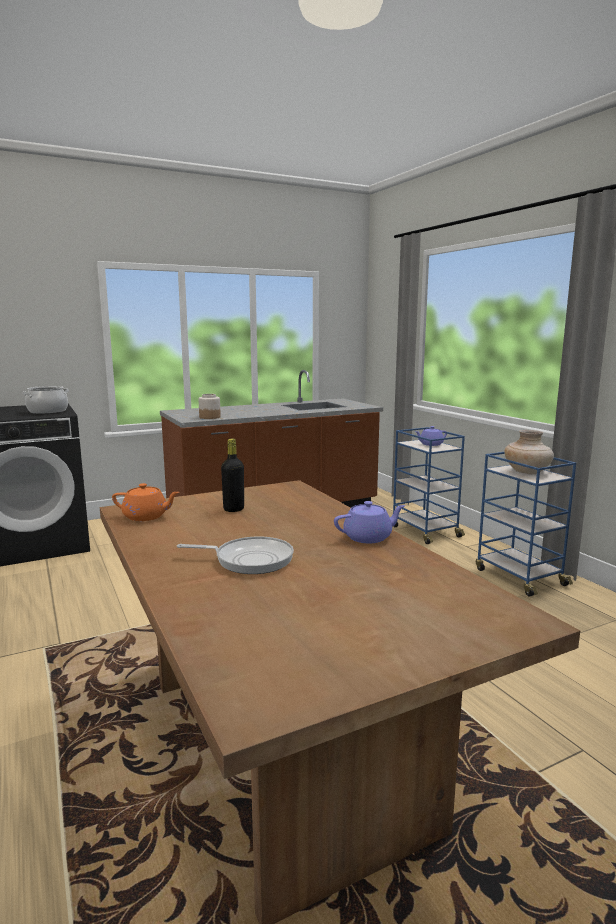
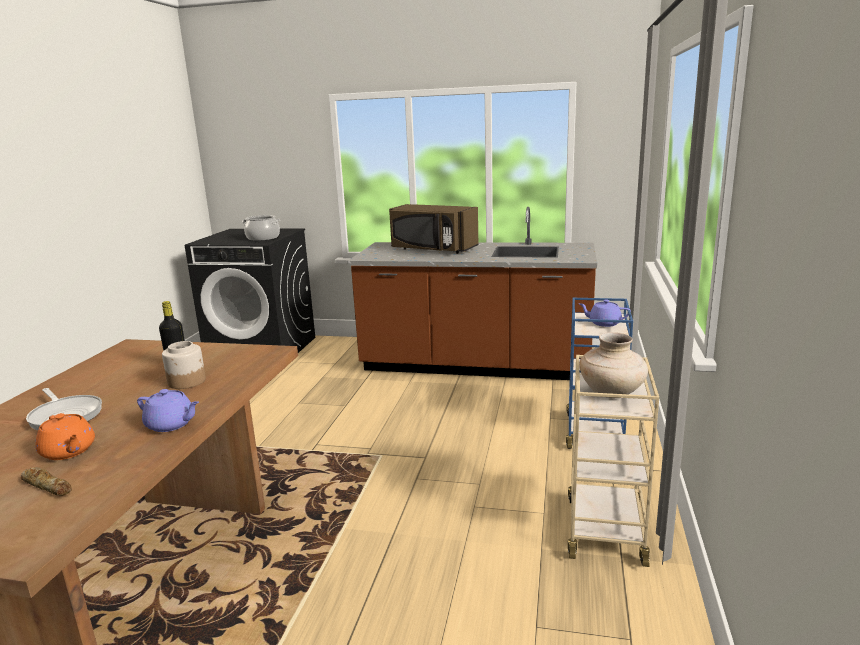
camera: 40 degrees right, 5 degrees up
(146, 516) = (122, 356): orange teapot -> orange teapot (68, 451)
(210, 417) = (387, 256): jar -> jar (187, 381)
(235, 410) = (432, 249): none -> brown microwave
(405, 593) = (47, 486): none -> bread
(519, 577) = (604, 529): blue cart -> beige cart

